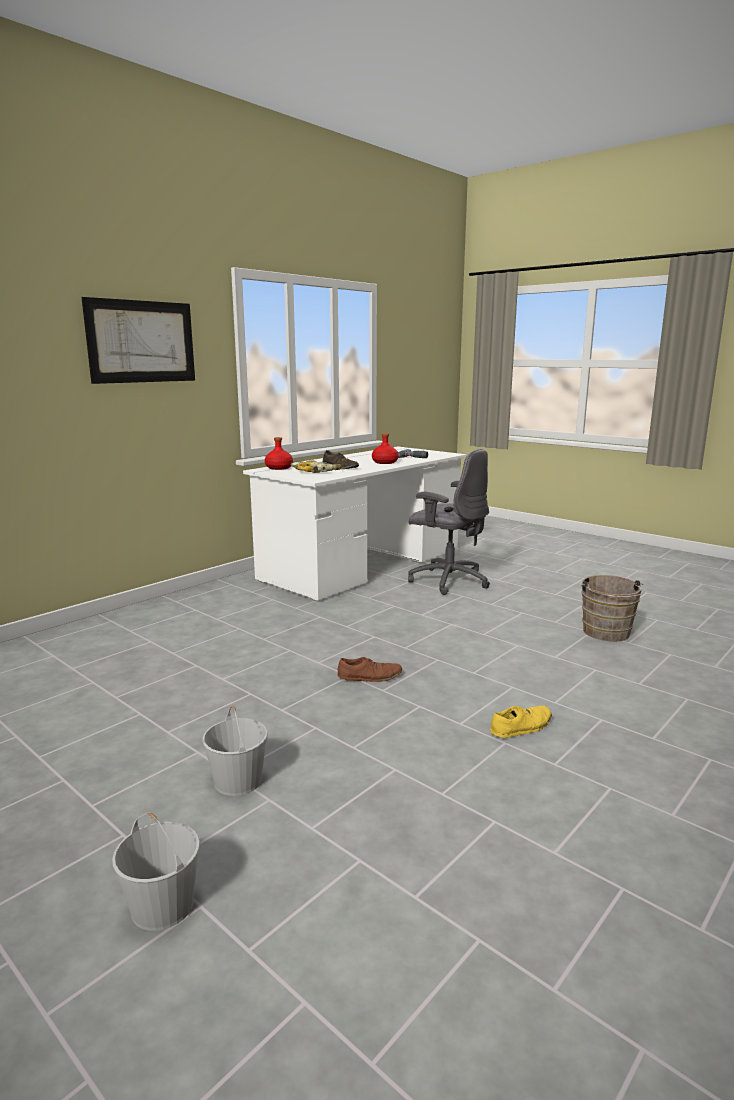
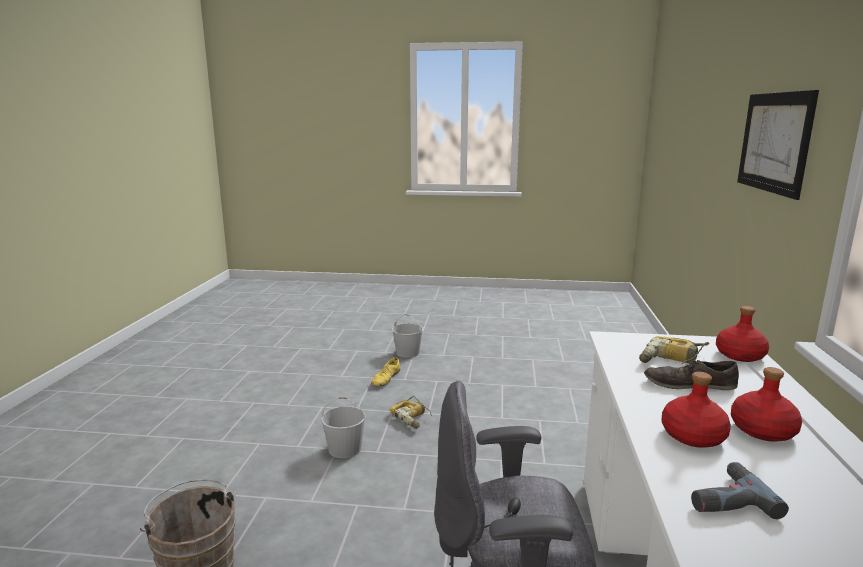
camera: 145 degrees right, 0 degrees up
(161, 905) = (381, 327): white bucket -> white bucket (345, 448)
(355, 460) = (763, 430): none -> red bottle
(370, 676) = (413, 417): brown shoe -> power drill
(521, 727) = (280, 417): yellow shoe -> yellow shoe (386, 379)

